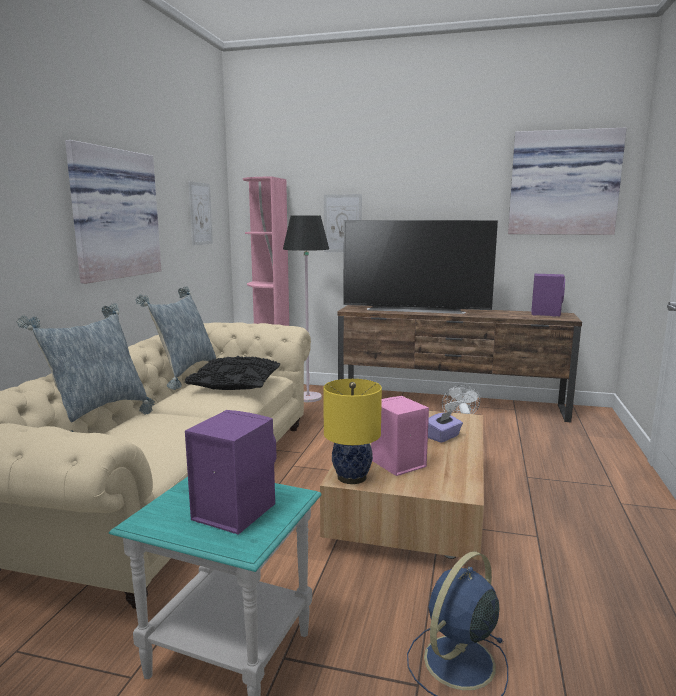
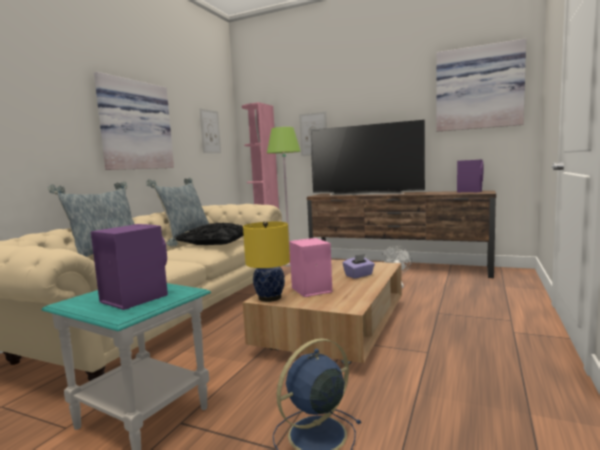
camera: 10 degrees right, 5 degrees down
(308, 398) = (289, 264): black floor lamp -> green floor lamp

